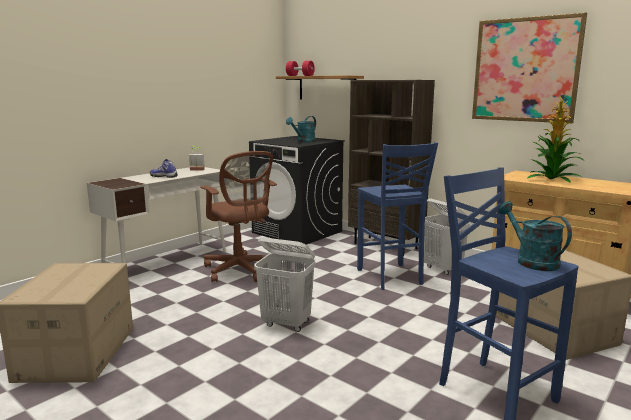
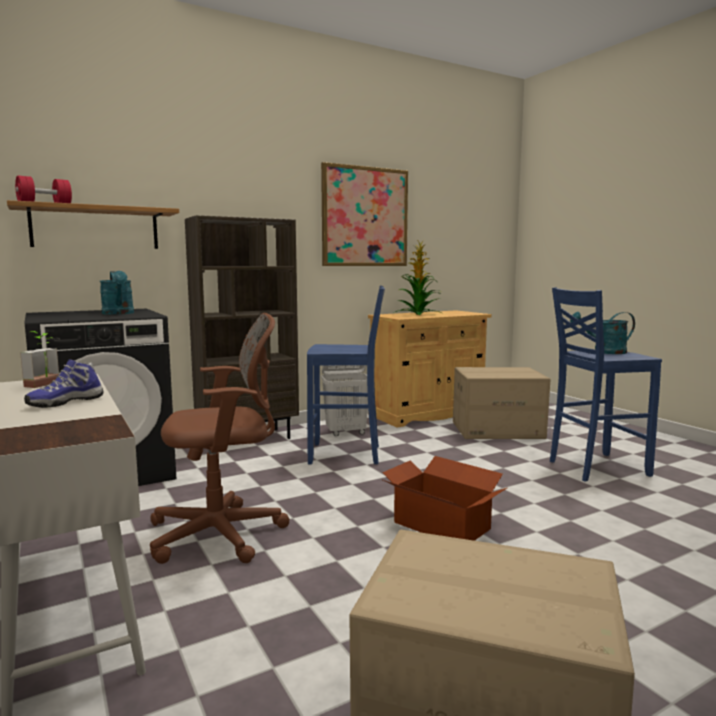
camera: 70 degrees left, 5 degrees down
(286, 324) = (441, 525): white laundry basket -> cardboard box

